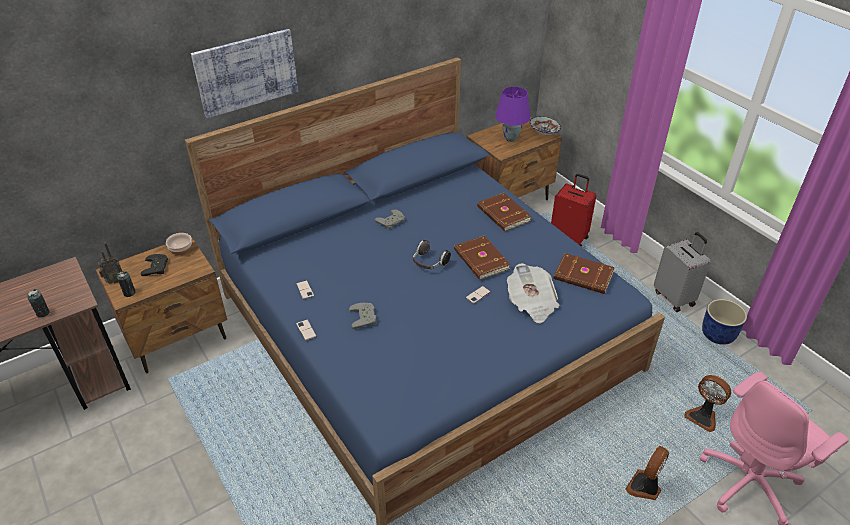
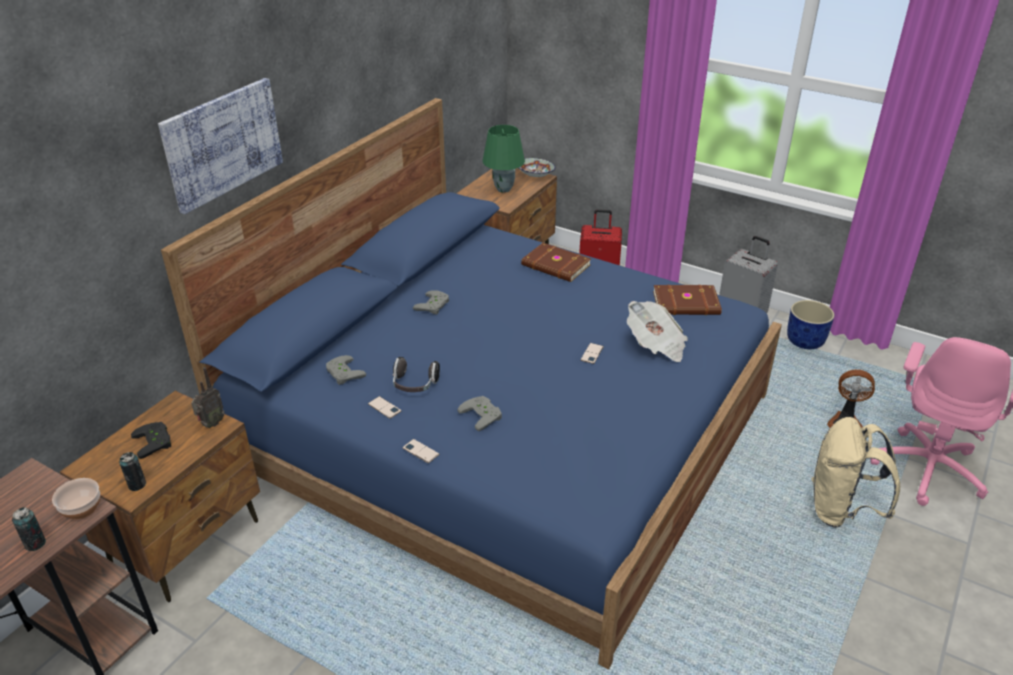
camera: 25 degrees left, 5 degrees down
(114, 280) = (101, 477): radio -> radio (211, 424)
(181, 250) = (175, 411): bowl -> bowl (81, 508)
(295, 255) = (342, 373): none -> grey game controller
(429, 263) = (513, 336): headphones -> headphones (414, 385)
(480, 260) = (568, 317): brown book -> none
(510, 138) = (503, 189): purple table lamp -> green table lamp
(644, 487) = (841, 510): fan -> beige backpack

